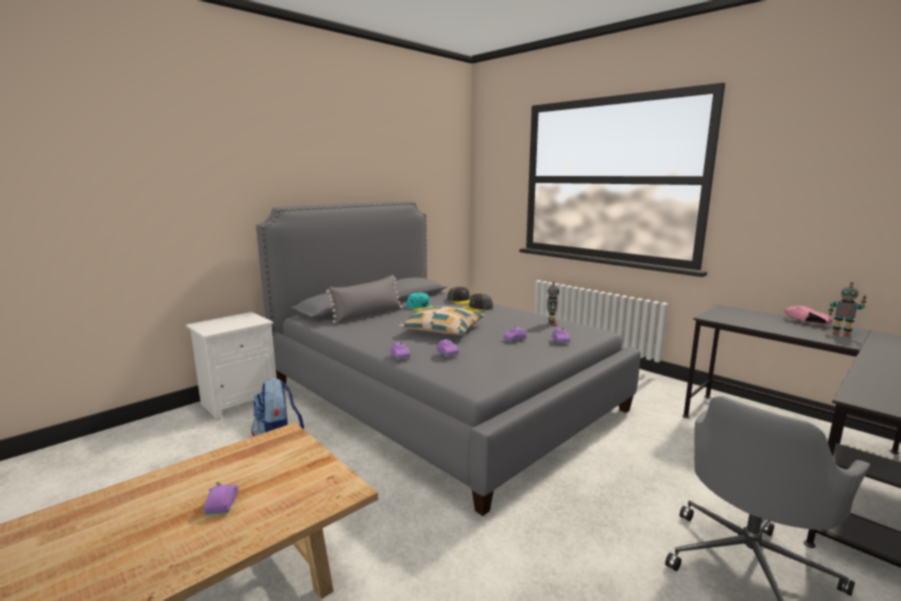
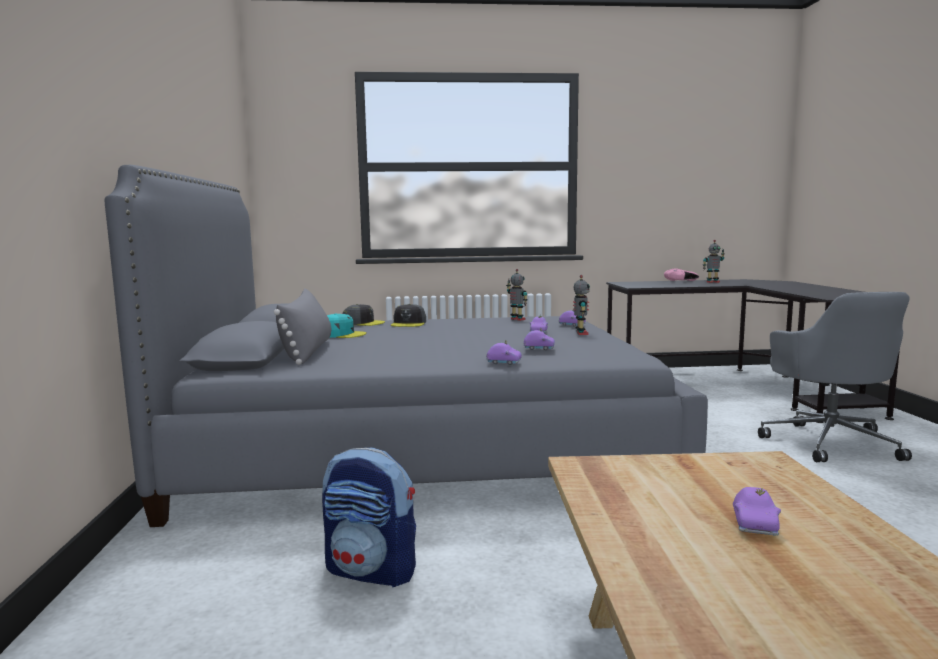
camera: 50 degrees left, 5 degrees down
(221, 505) = (755, 524): purple toy car -> purple toy car turned 105 degrees counterclockwise
(240, 402) = (144, 573): white nightstand -> none
(443, 330) = (452, 340): pillow -> none
(533, 350) = (580, 333): none -> toy robot

